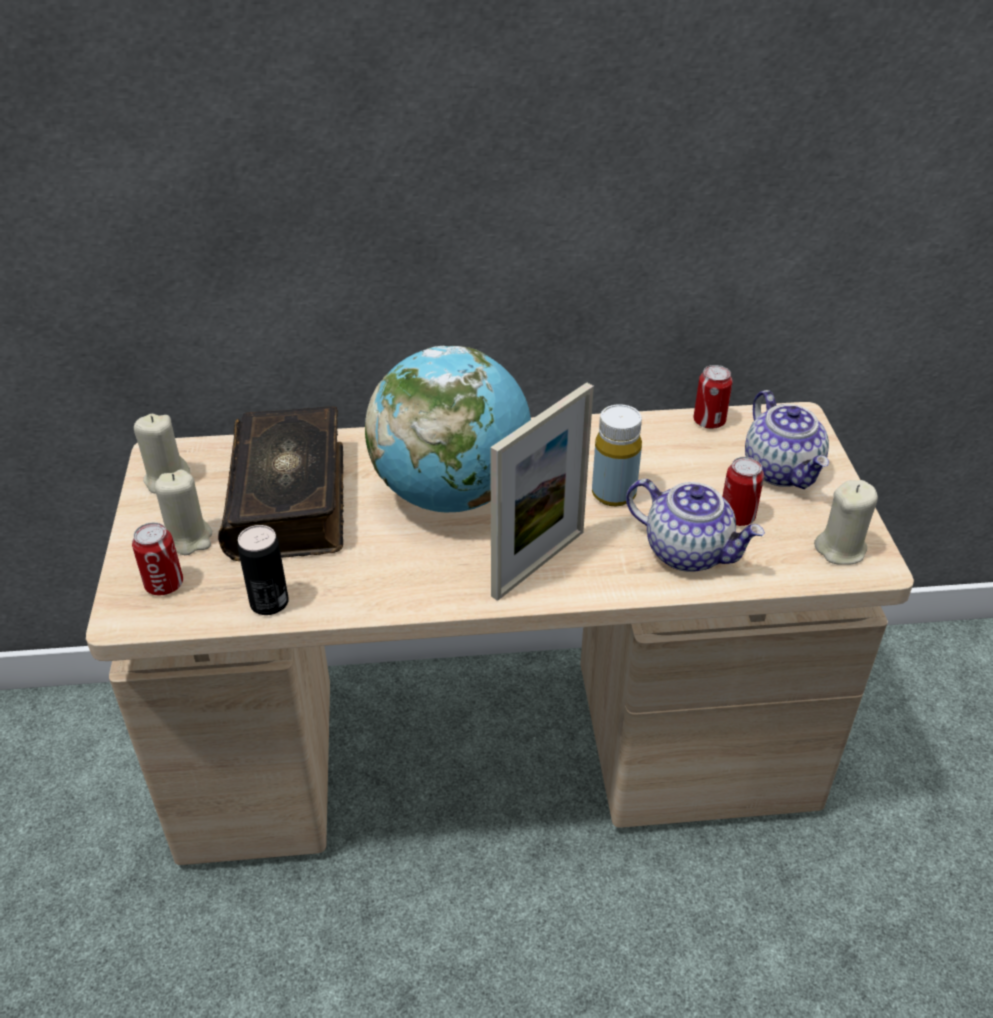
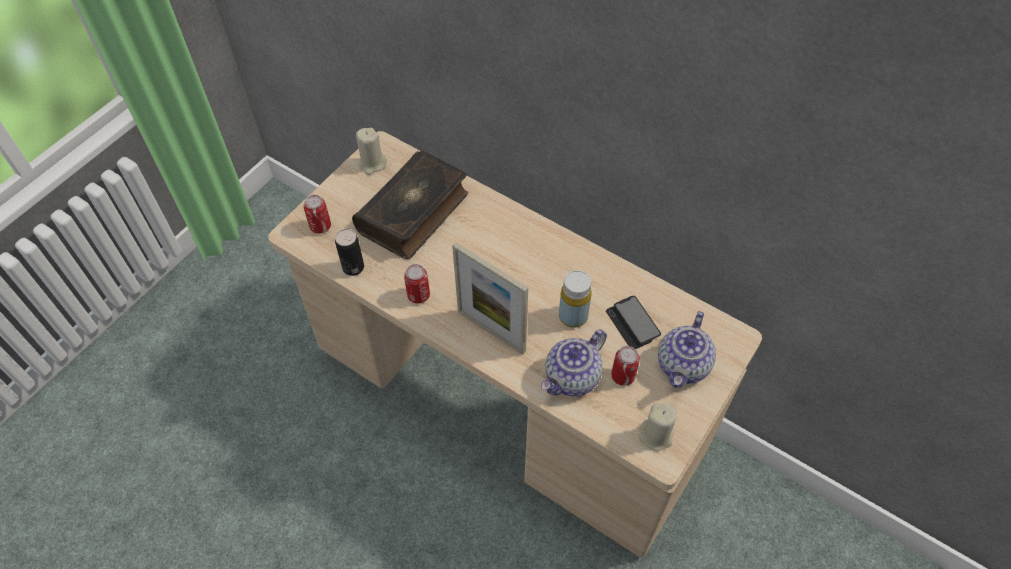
camera: 40 degrees right, 15 degrees up
(189, 538) = (352, 206): beige candle -> none
(452, 494) = (492, 260): globe -> none
(538, 563) = (491, 331): picture frame -> picture frame turned 45 degrees clockwise
(684, 464) = (632, 323): none -> phone
(688, 551) = (572, 378): teapot -> teapot turned 60 degrees clockwise
(709, 421) = (680, 305): can -> can (418, 295)

